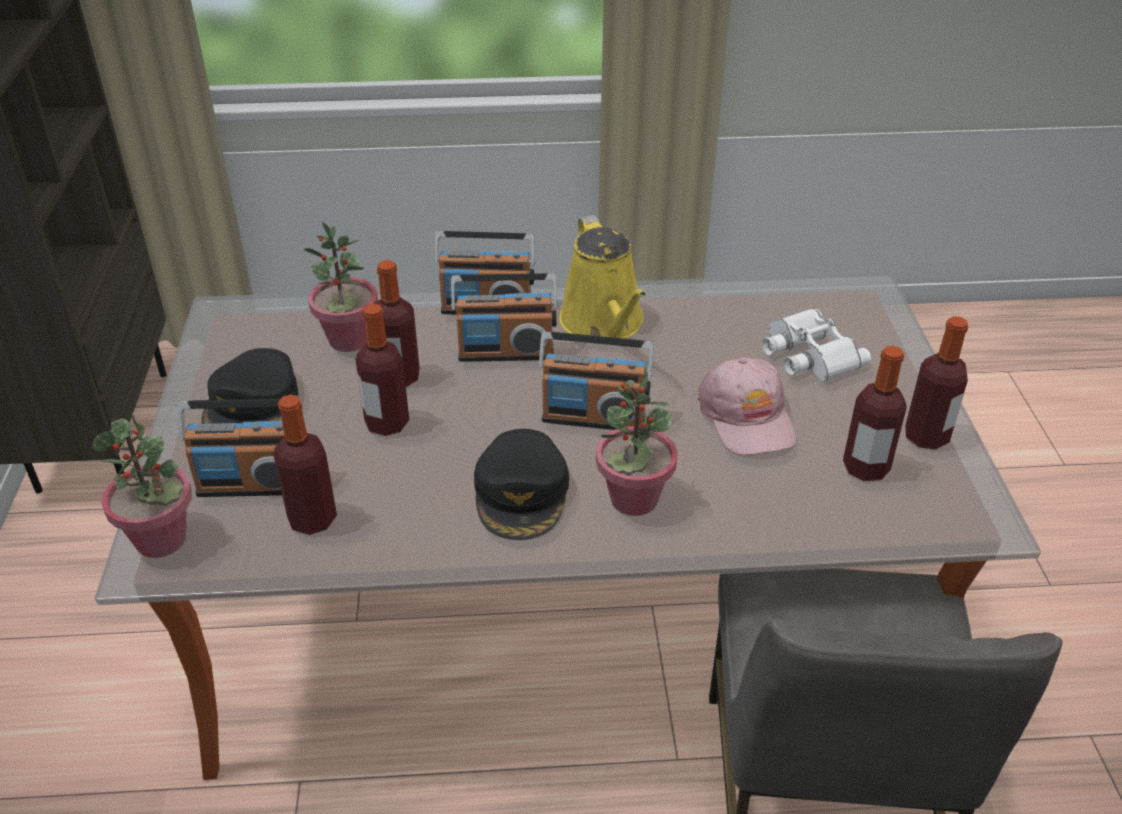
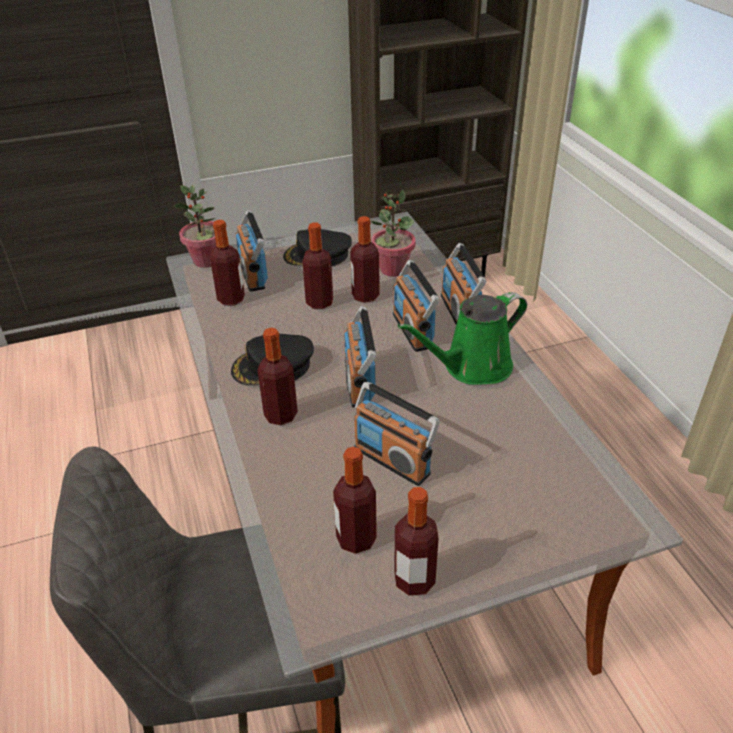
camera: 75 degrees right, 0 degrees up
(604, 324) = (472, 367): yellow watering can -> green watering can
(633, 499) = (281, 415): potted plant -> bottle
(747, 417) = (392, 460): pink cap -> radio
(807, 354) = (497, 487): white binoculars -> none

